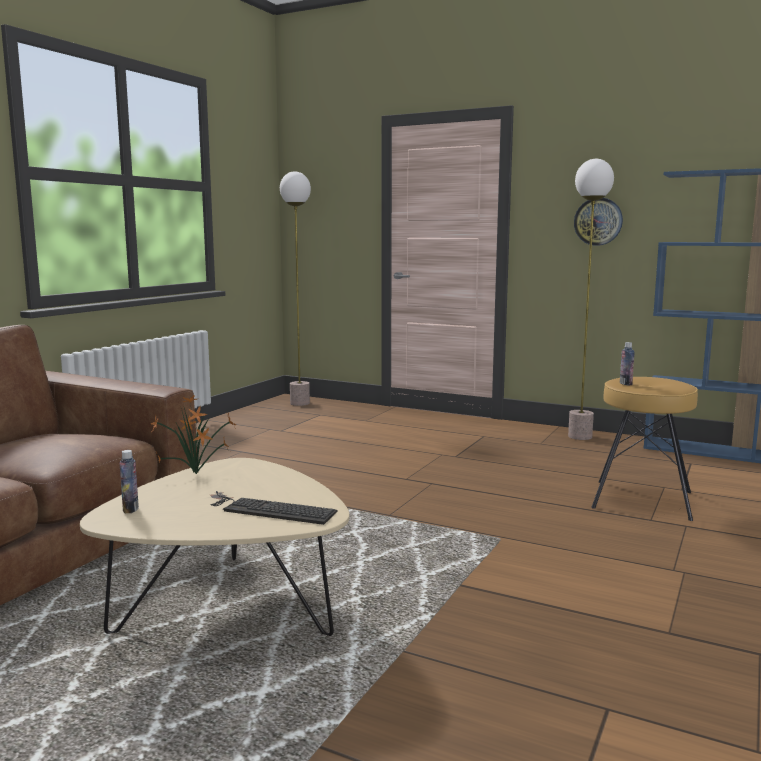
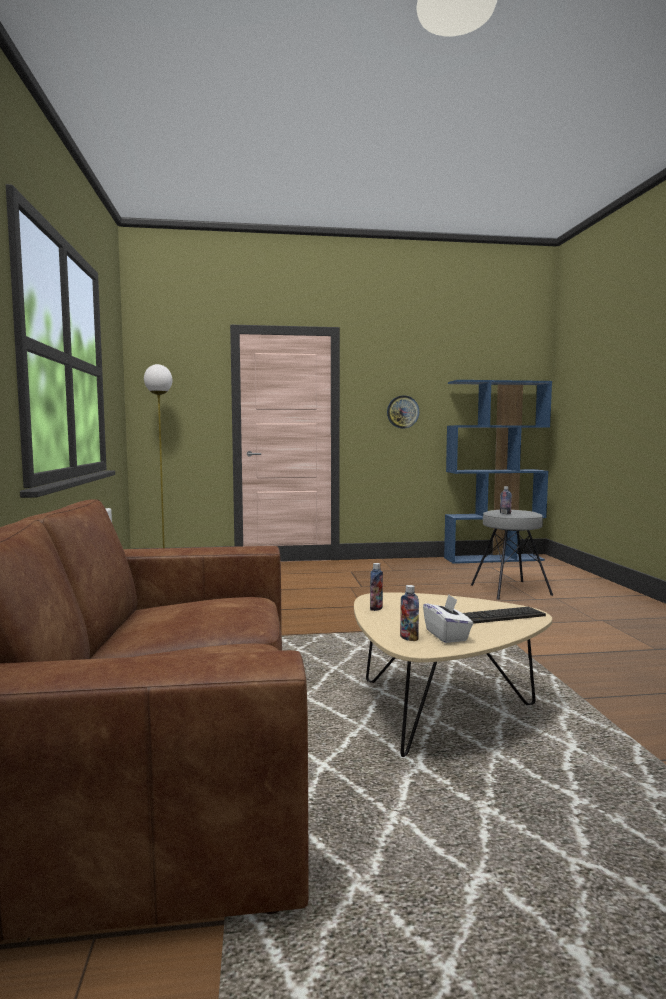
camera: 35 degrees left, 5 degrees down
(167, 516) = (447, 635): none -> white tissue box
(198, 474) = (376, 608): potted plant -> bottle
(580, 436) = (407, 562): floor lamp -> none
(642, 499) = (510, 590): brown stool -> grey stool

